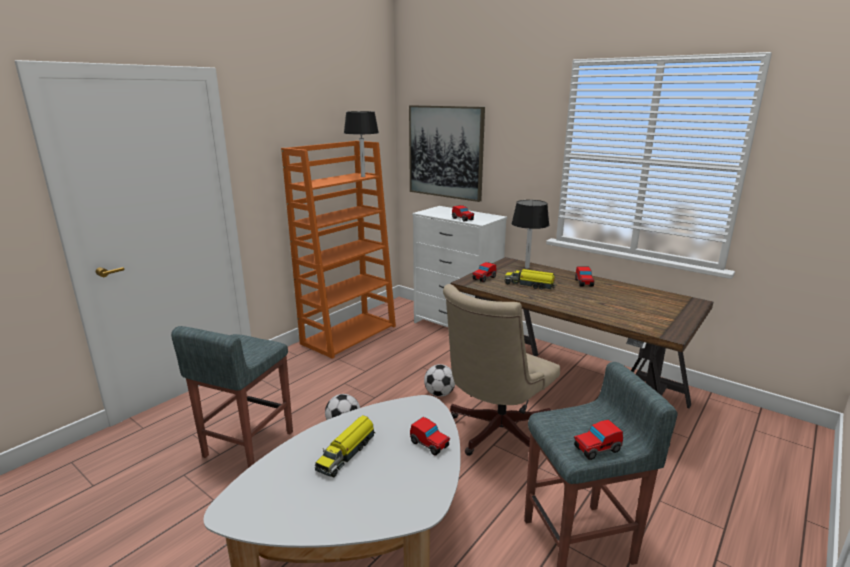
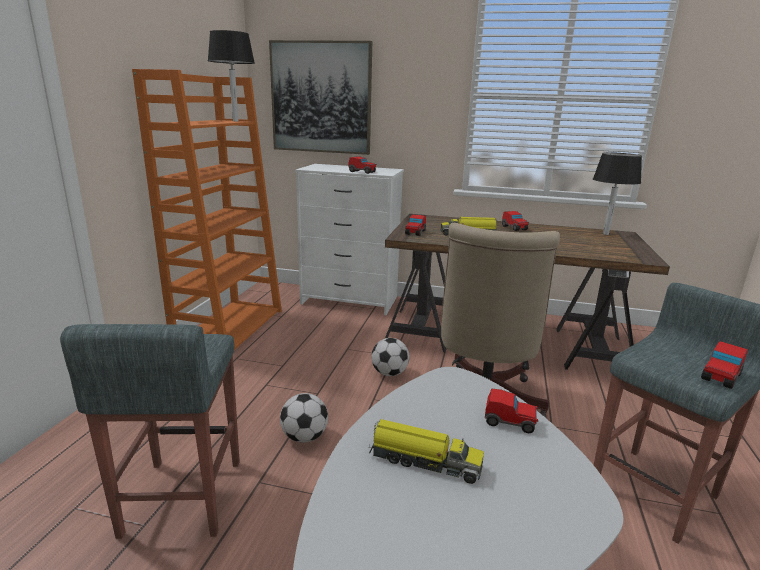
camera: 25 degrees left, 0 degrees up
(347, 453) = (424, 461): toy truck -> toy truck turned 75 degrees counterclockwise
(527, 267) = (444, 220): black table lamp -> black table lamp (606, 234)

